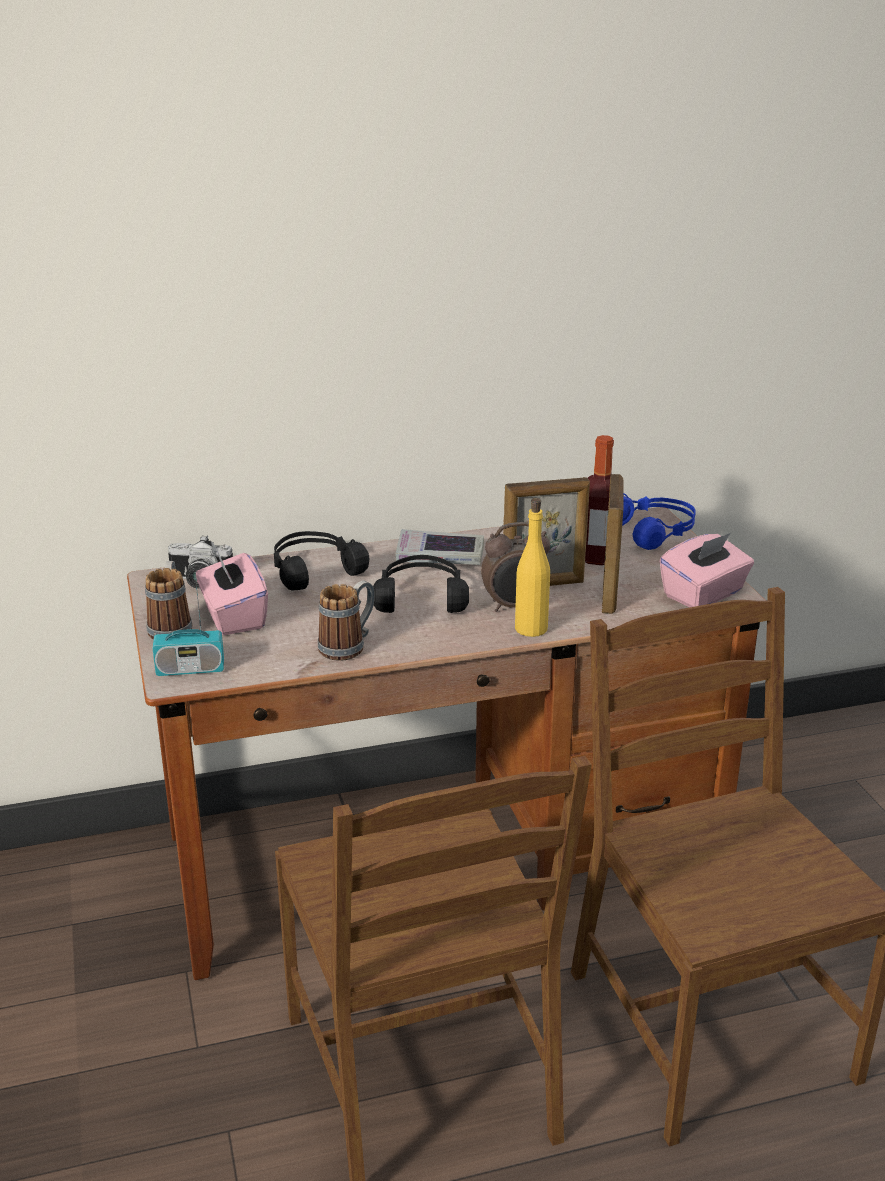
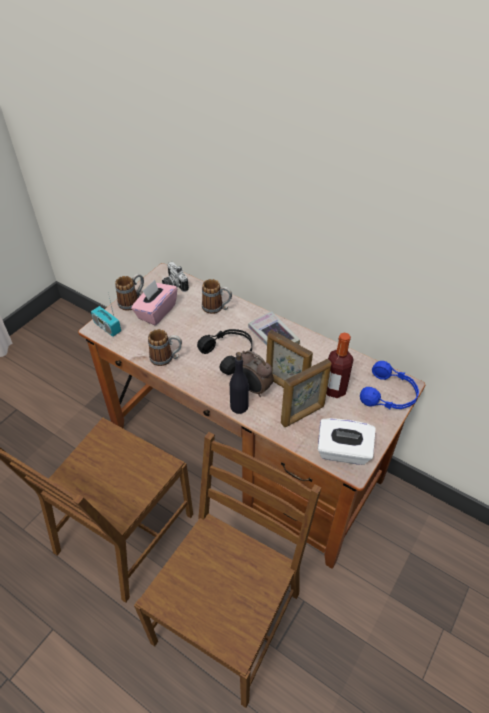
camera: 50 degrees right, 20 degrees up
(314, 570) = (217, 308): black headphones -> mug
(531, 628) = (239, 406): yellow bottle -> black bottle
(704, 594) = (343, 452): pink tissue box -> white tissue box

